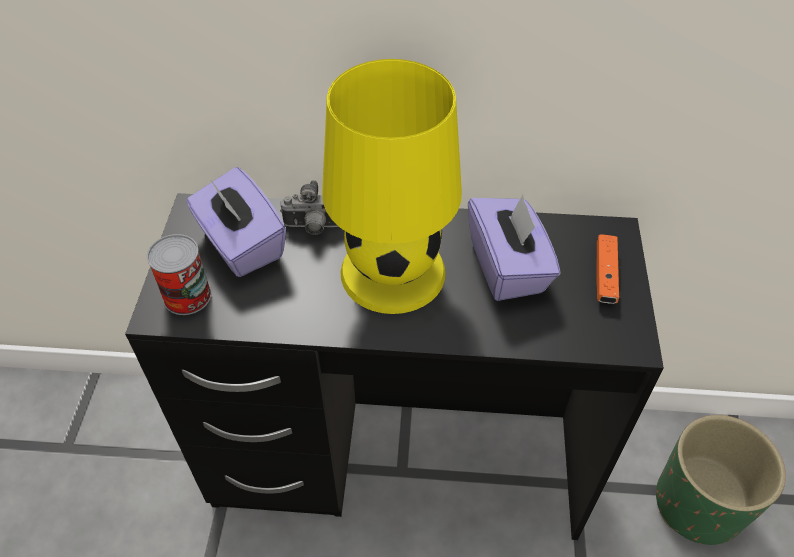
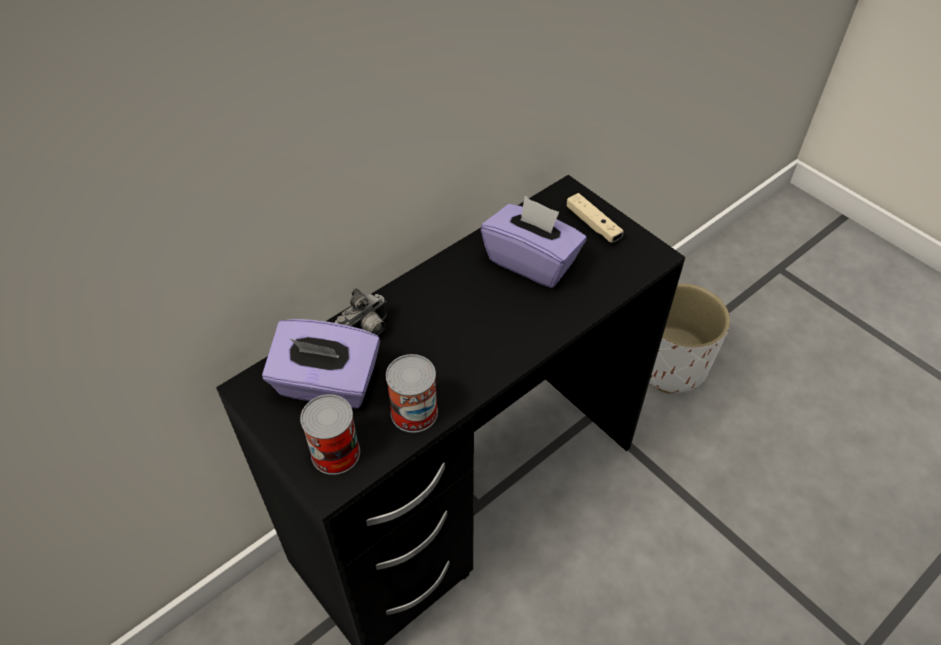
camera: 45 degrees left, 0 degrees up
(270, 311) = (414, 412): none -> can
(392, 273) = (464, 320): yellow table lamp -> none
(605, 275) = (593, 224): orange game controller -> beige game controller
(698, 503) = (671, 365): green planter -> white planter

